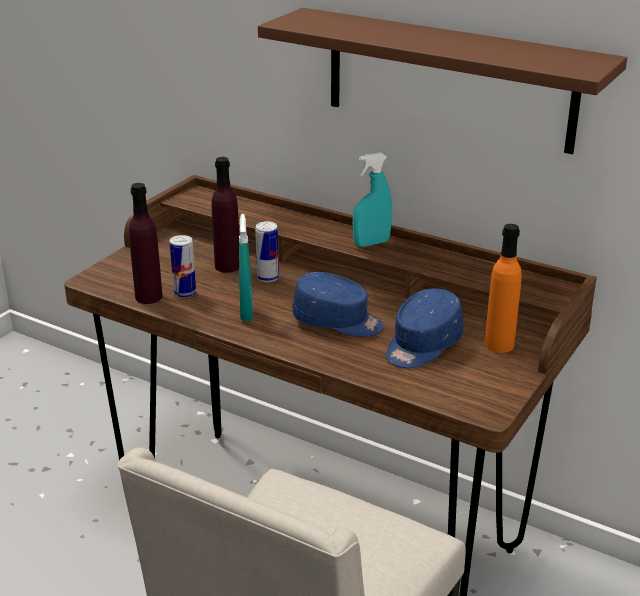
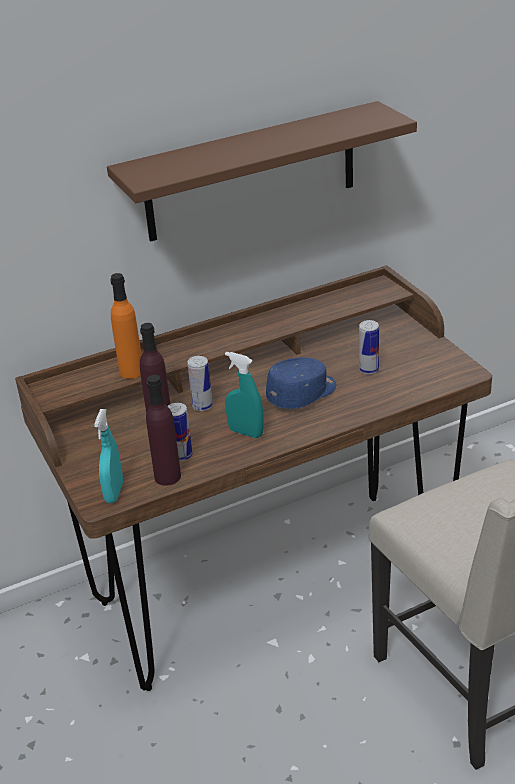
camera: 55 degrees left, 5 degrees up
(371, 243) = (242, 332): turquoise spray bottle -> turquoise spray bottle (114, 493)
(422, 345) = (368, 370): blue cap -> can
(499, 344) = (395, 340): orange bottle -> orange bottle (131, 371)

